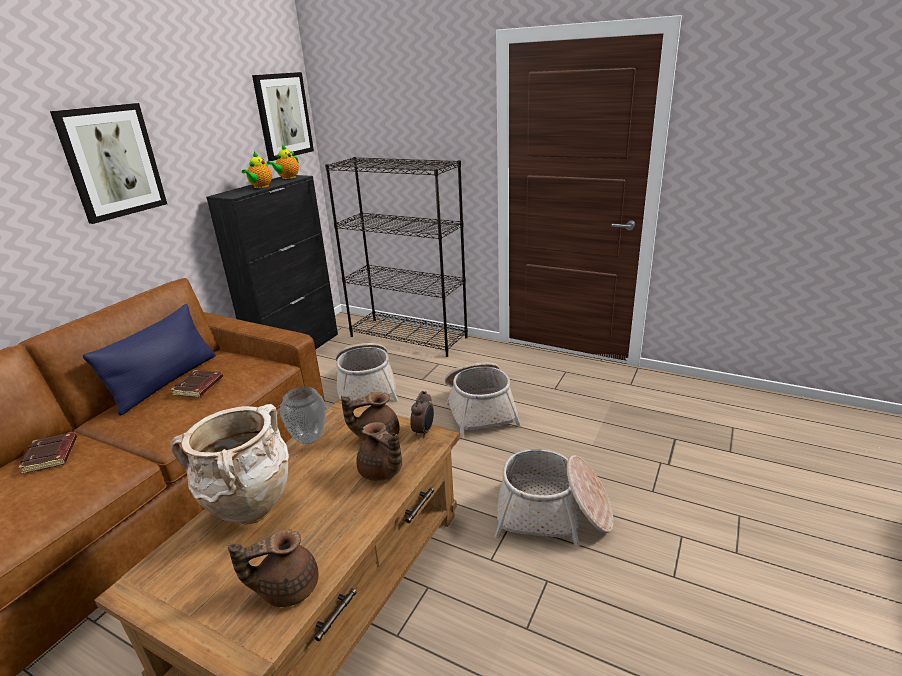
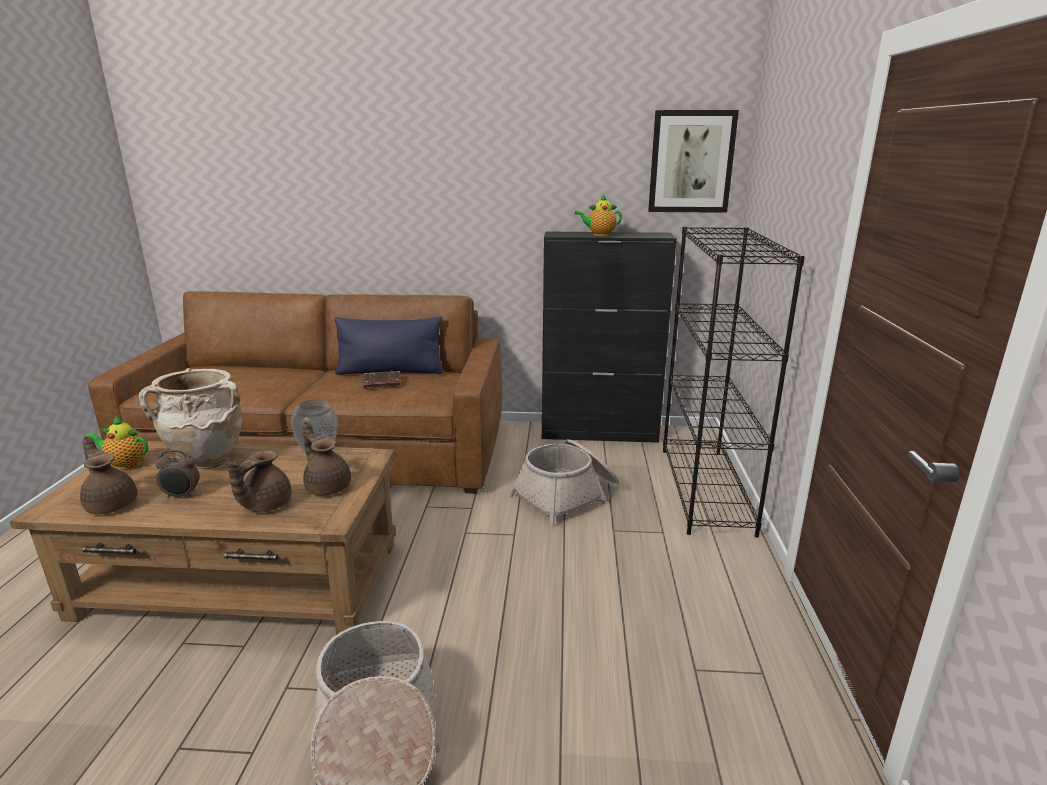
camera: 65 degrees right, 5 degrees down
(52, 456) = (277, 373): brown book -> none
(112, 162) = (461, 179): picture -> none
(287, 178) = (651, 234): teapot -> teapot (125, 464)
(424, 431) = (342, 511): alarm clock -> alarm clock (182, 496)
(479, 409) = (580, 599): basket -> none

